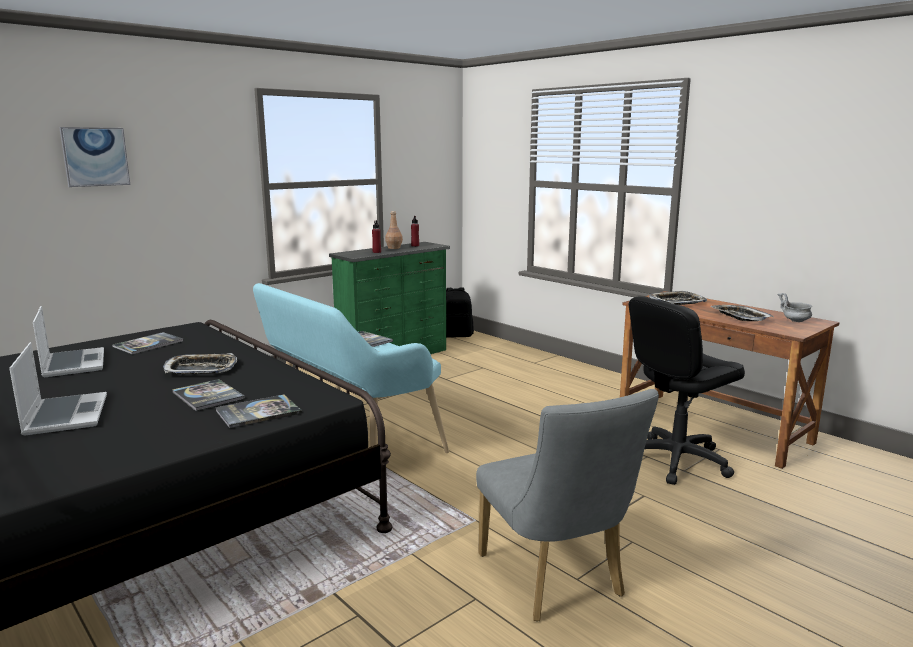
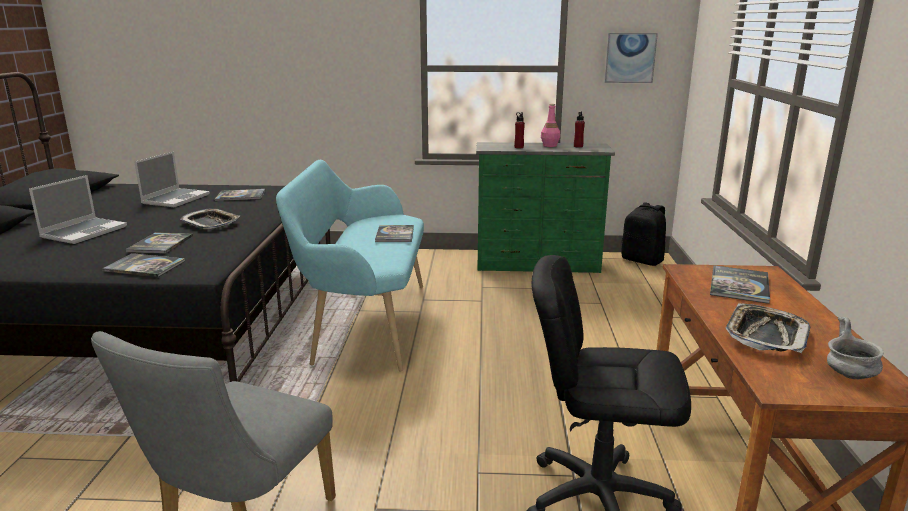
camera: 45 degrees right, 5 degrees up
(95, 157) = (274, 36): picture -> picture (630, 58)
(394, 248) = (550, 145): brown bottle -> pink bottle
(677, 302) = (739, 285): tray -> book

